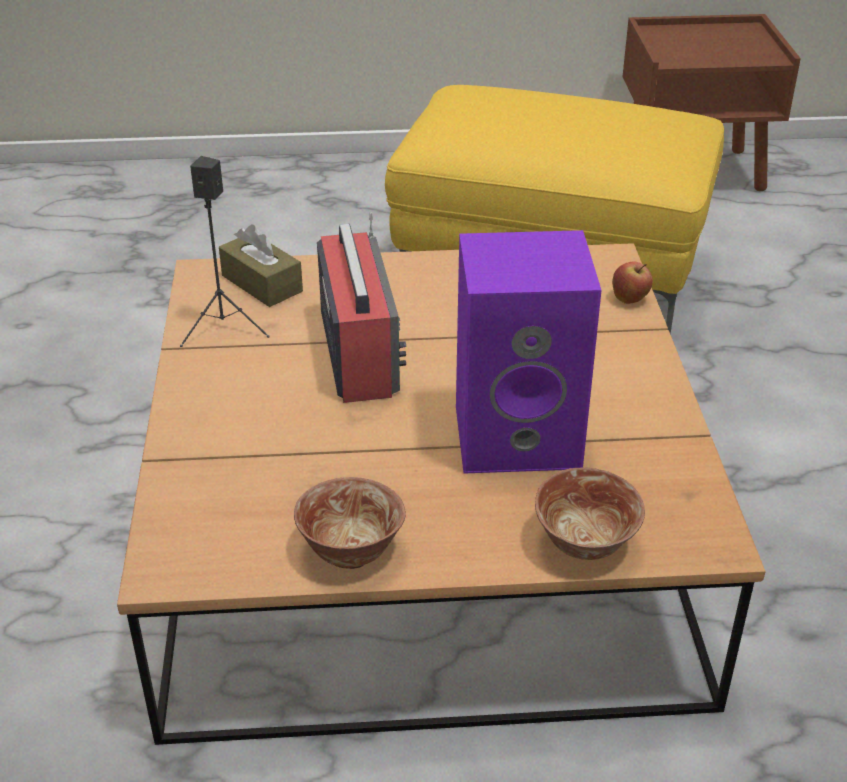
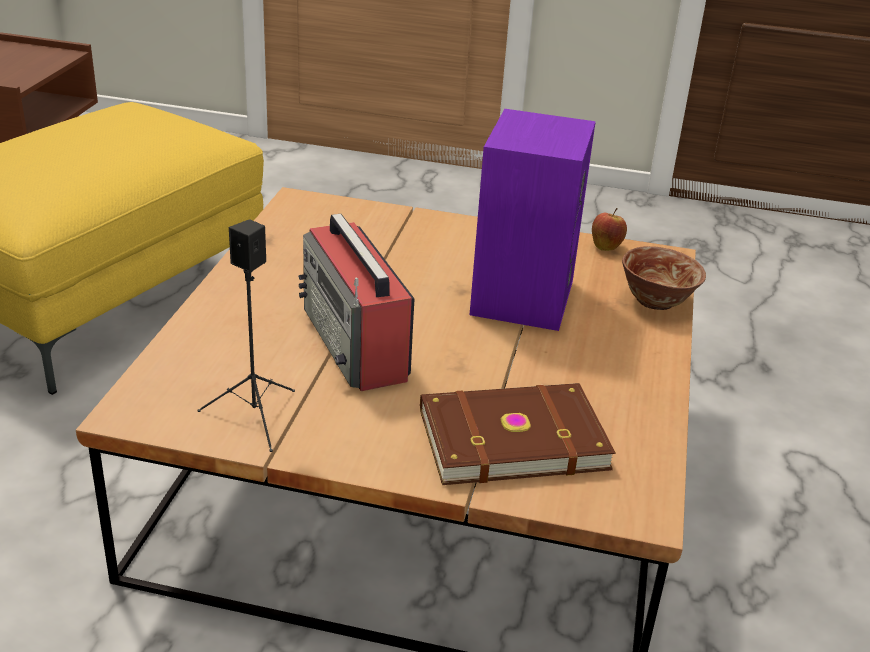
camera: 75 degrees left, 5 degrees down
(250, 469) = (510, 437): none -> brown book
(262, 283) = (186, 377): brown tissue box -> none
(350, 551) = (640, 403): bowl -> none
(358, 351) = (355, 344): radio -> radio turned 120 degrees counterclockwise
(630, 299) = (365, 209): apple -> apple (606, 246)

